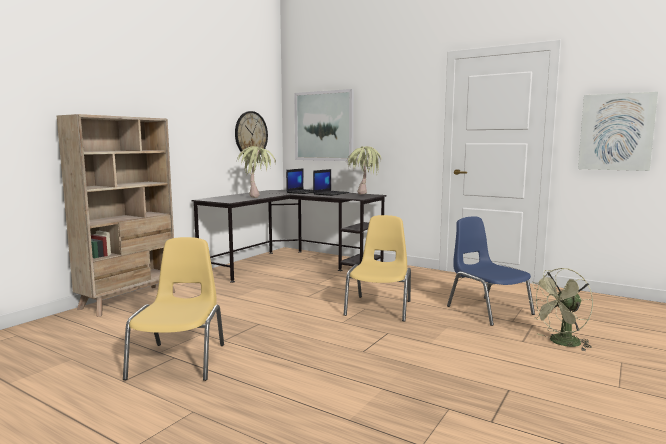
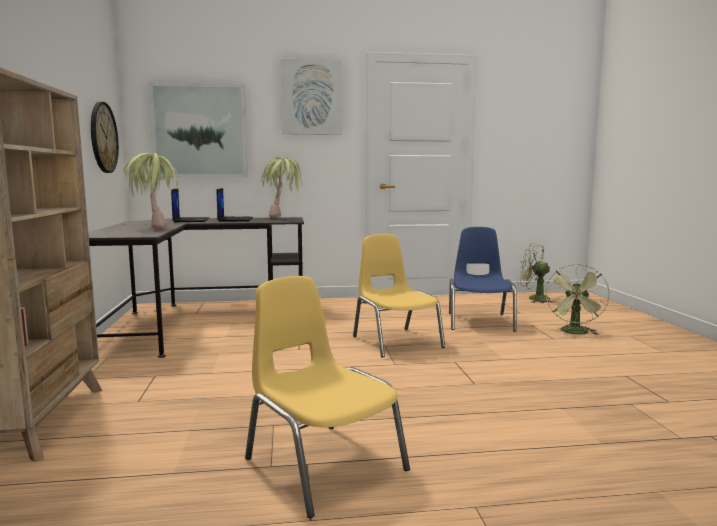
camera: 40 degrees left, 0 degrees up
(488, 310) = (479, 321): blue chair -> blue chair turned 75 degrees clockwise
(604, 303) = (533, 298): none -> green fan
(616, 132) = (523, 145): picture -> picture (311, 97)

